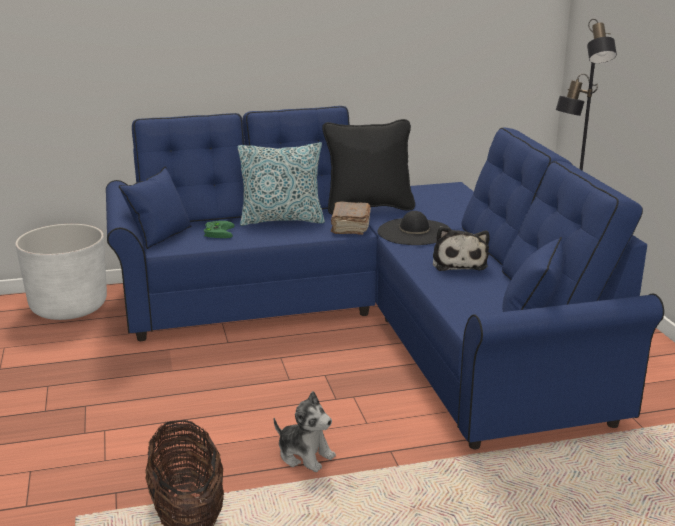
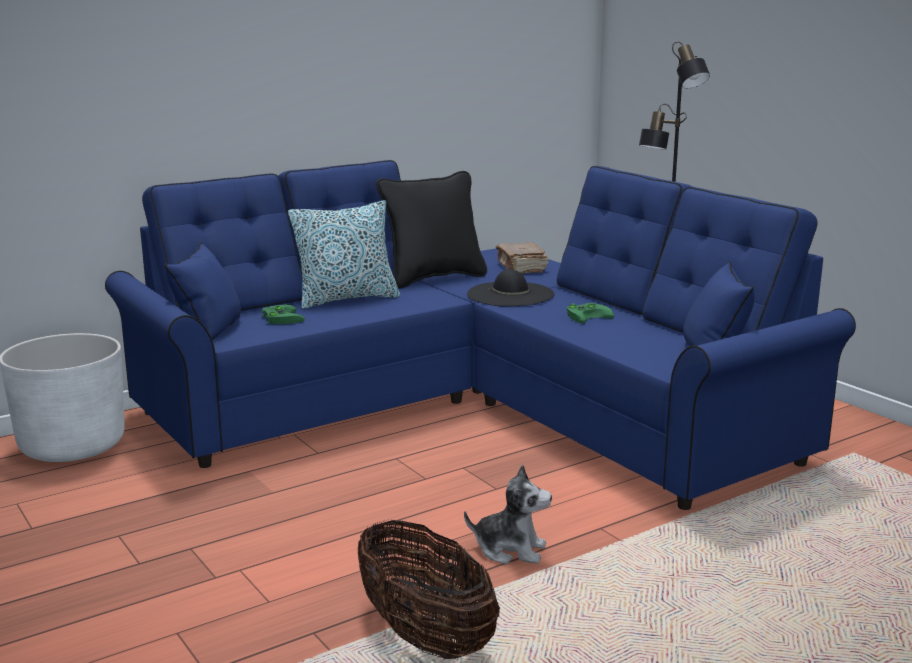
camera: 20 degrees left, 5 degrees down
(350, 227) = (433, 297): brown book -> brown book (521, 268)
(459, 262) = (588, 316): plush toy -> green game controller

